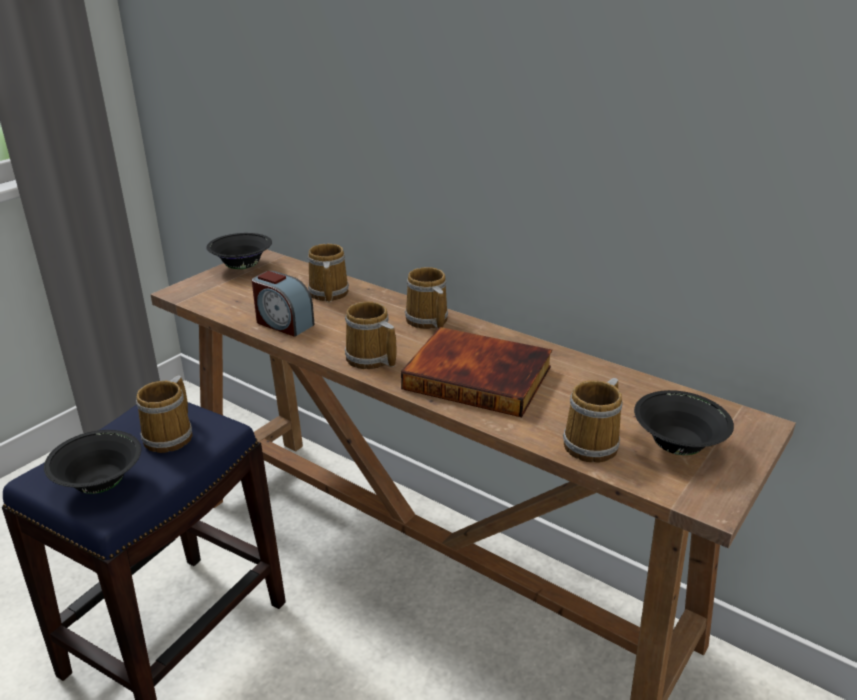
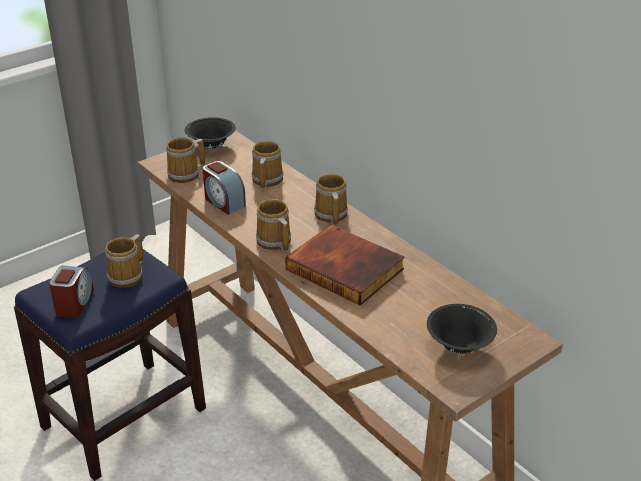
camera: 15 degrees right, 5 degrees up
(100, 484) = (74, 303): black bowl -> alarm clock
(594, 444) = (400, 334): mug -> mug (186, 174)

